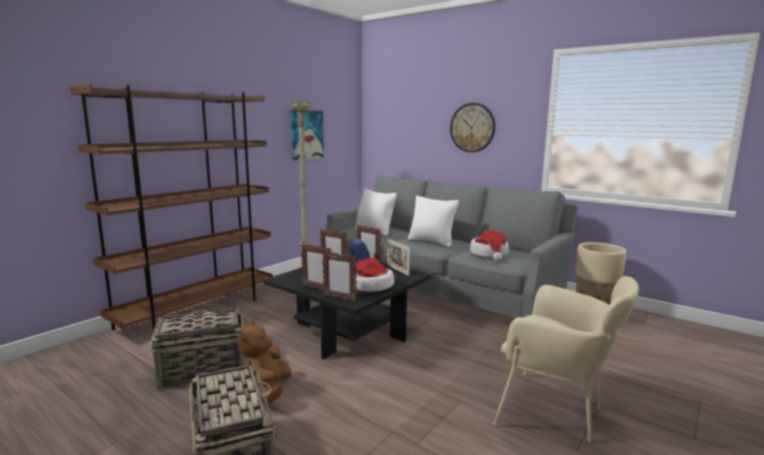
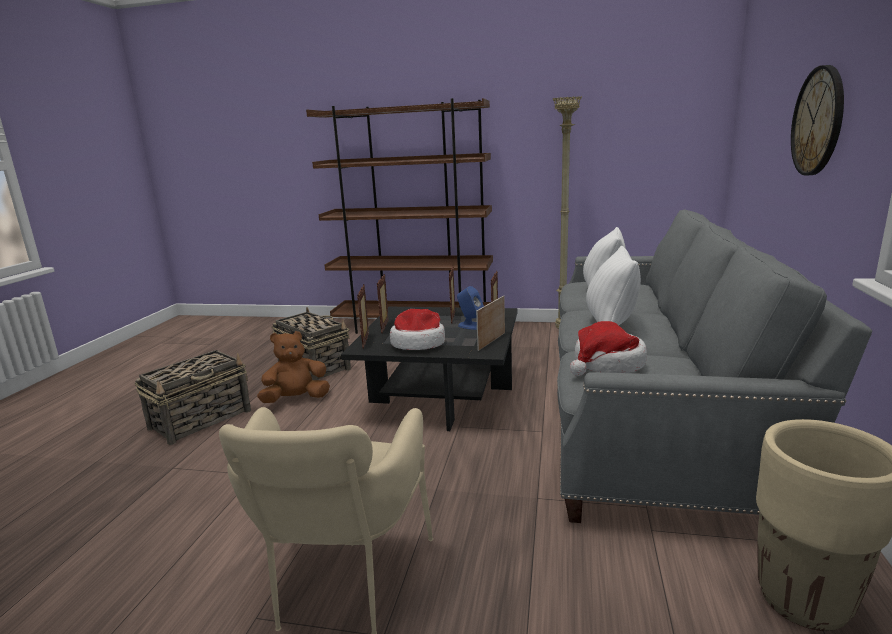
camera: 65 degrees right, 5 degrees up
(306, 134) = (601, 143): picture -> none

